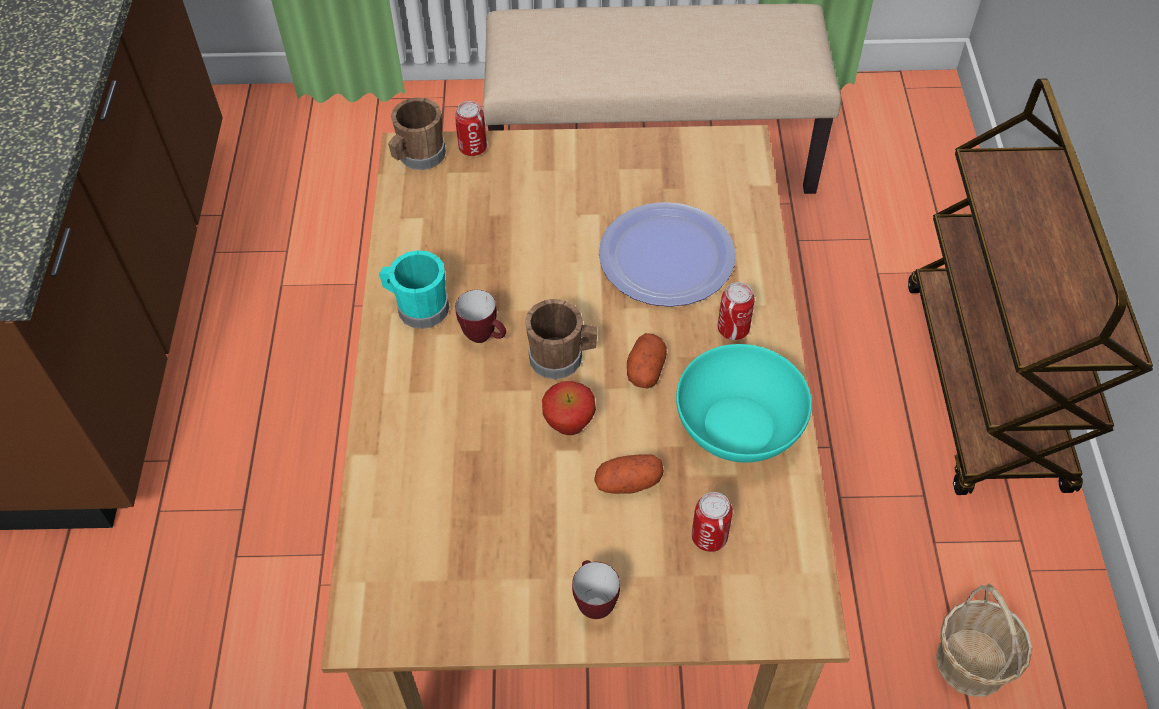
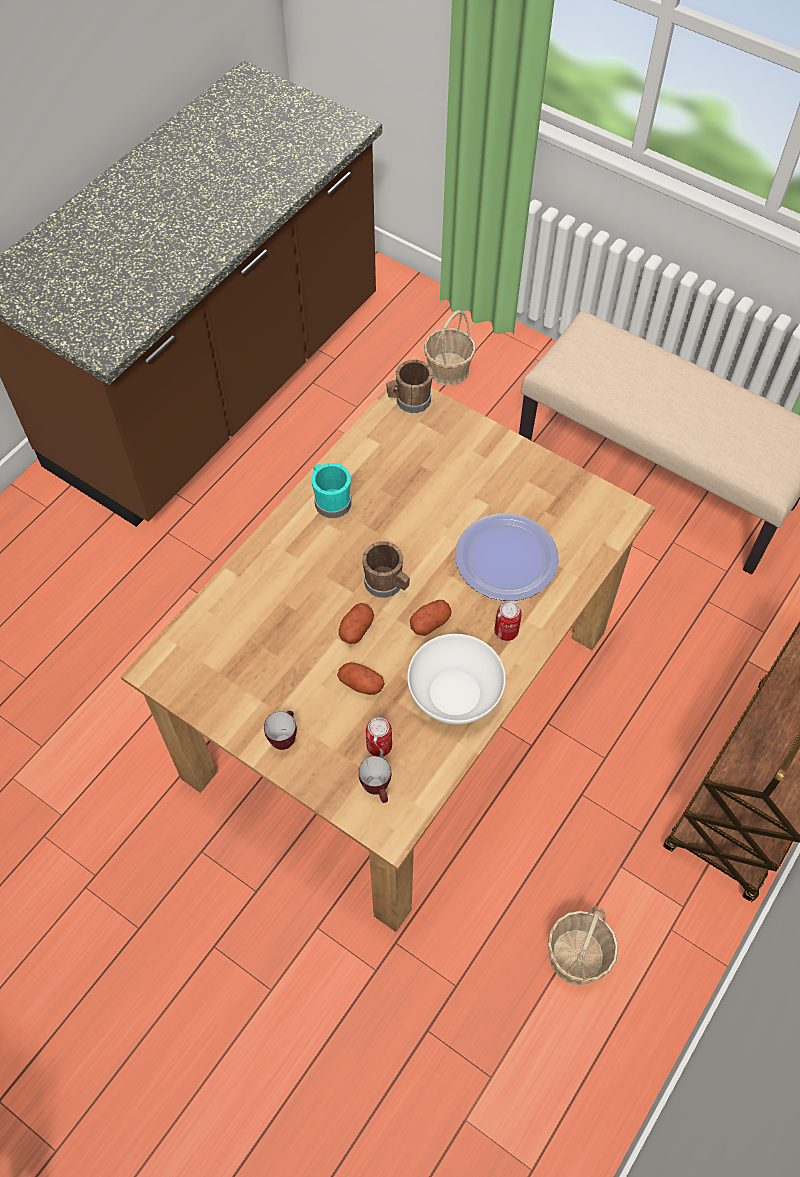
camera: 35 degrees right, 5 degrees up
(360, 163) = (448, 370): none -> basket
(473, 148) = (447, 413): can -> none
(485, 337) = (353, 543): mug -> mug (378, 790)
(569, 426) = (356, 628): apple -> potato
(738, 425) = (455, 693): turquoise bowl -> white bowl

